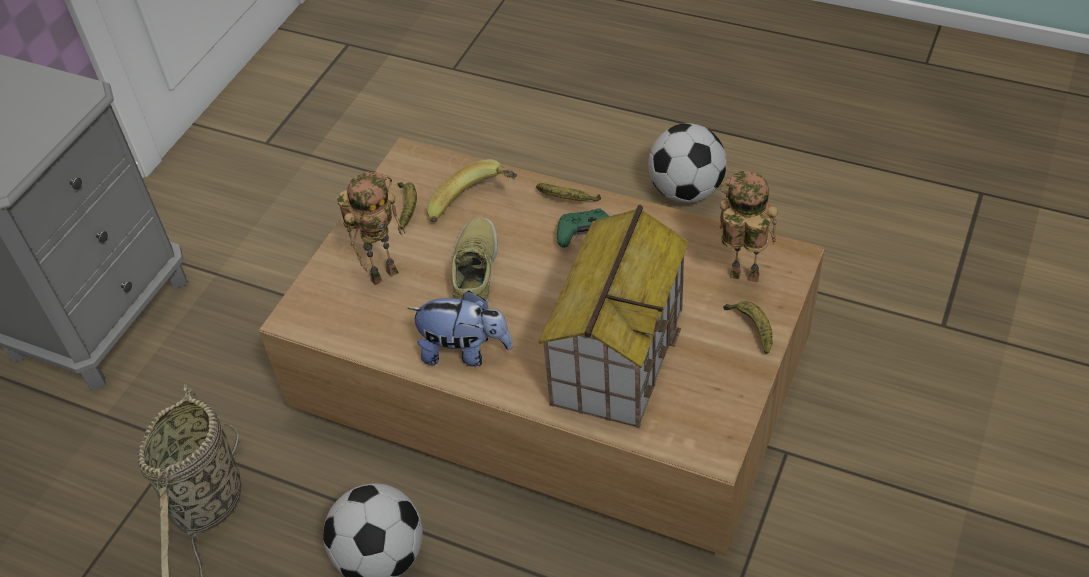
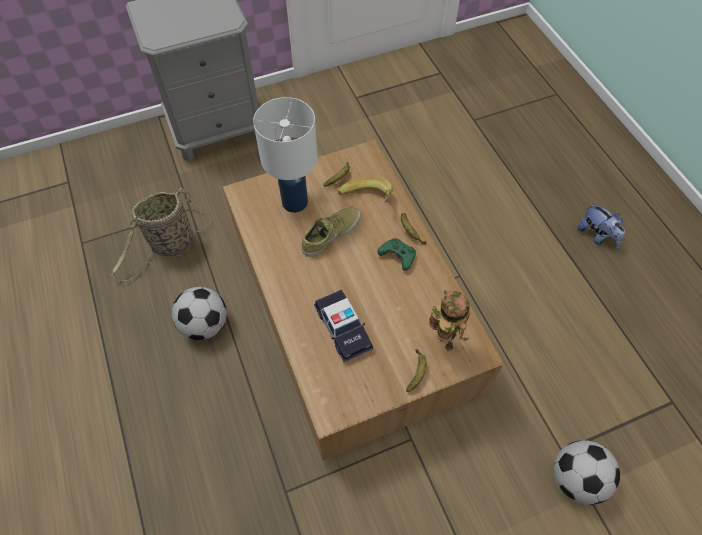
camera: 40 degrees right, 10 degrees up
(384, 273) = (295, 202): toy robot -> white table lamp
(465, 351) = (284, 268): plush toy -> plush toy (596, 235)
(617, 355) = (343, 328): toy house -> toy car
(686, 192) = (512, 270): football -> football (575, 478)

